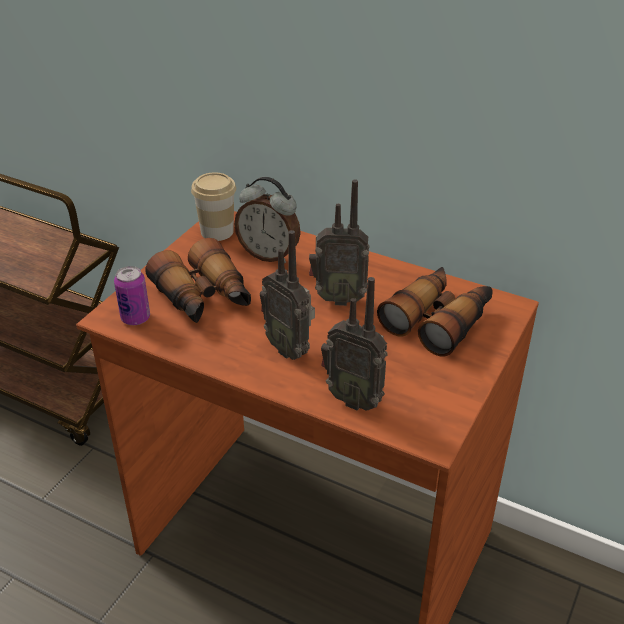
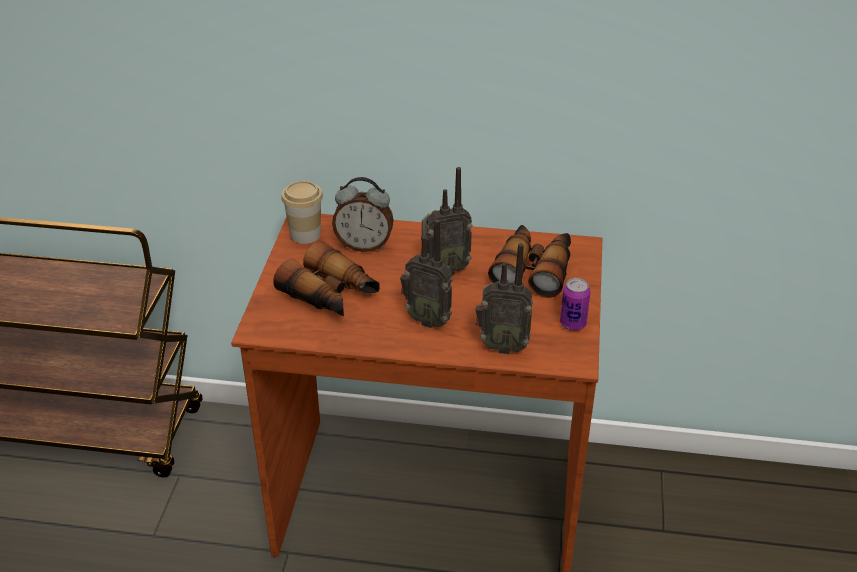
camera: 20 degrees left, 0 degrees up
(135, 318) = (282, 325): can -> can (573, 324)

